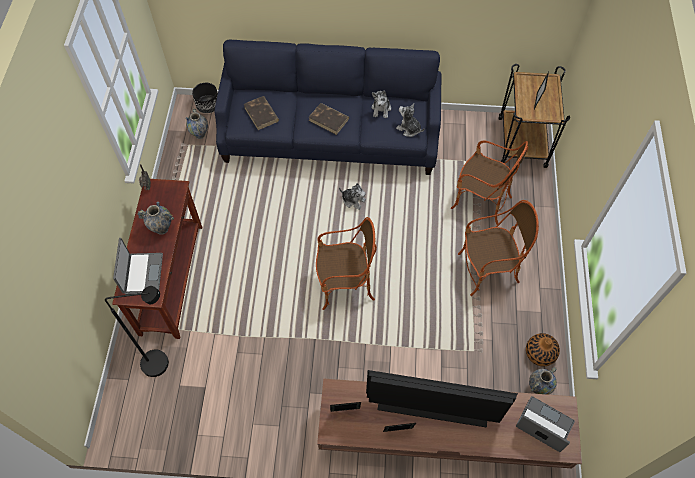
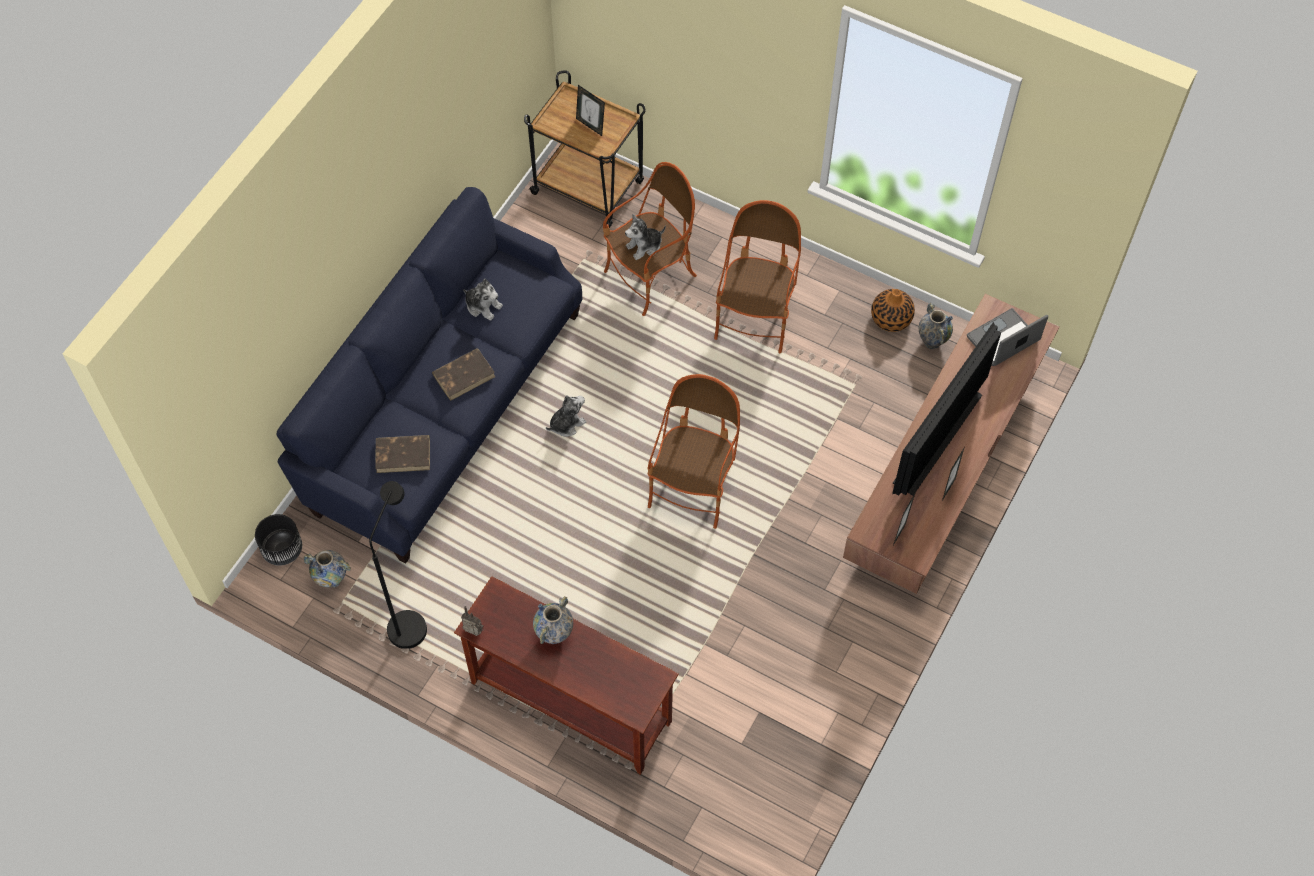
camera: 65 degrees left, 0 degrees up
(142, 274) = (615, 681): laptop -> none
(163, 361) = (696, 754): black floor lamp -> black floor lamp (410, 620)
(409, 129) = (535, 289): plush toy -> plush toy (644, 246)

